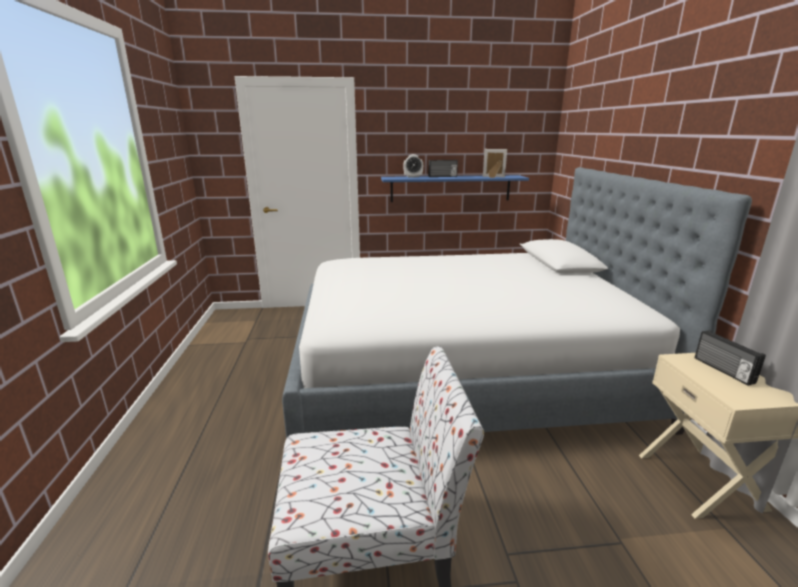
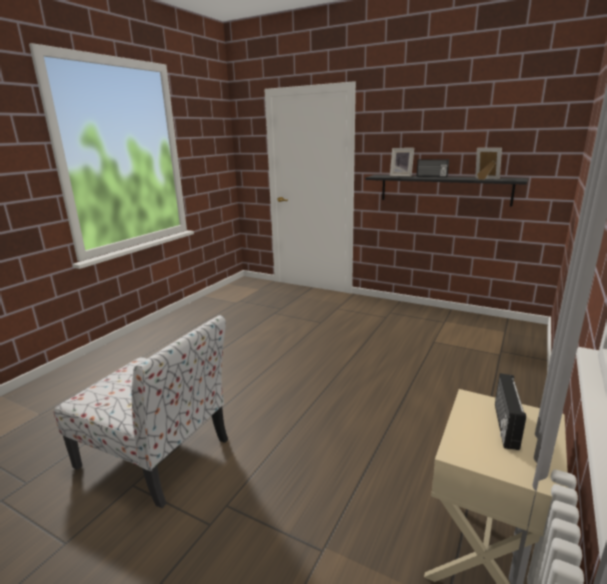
camera: 35 degrees right, 0 degrees up
(413, 177) = (401, 176): alarm clock -> picture frame
(450, 188) = (444, 189): blue shelf -> black shelf
(463, 373) = (365, 371): bed -> none

